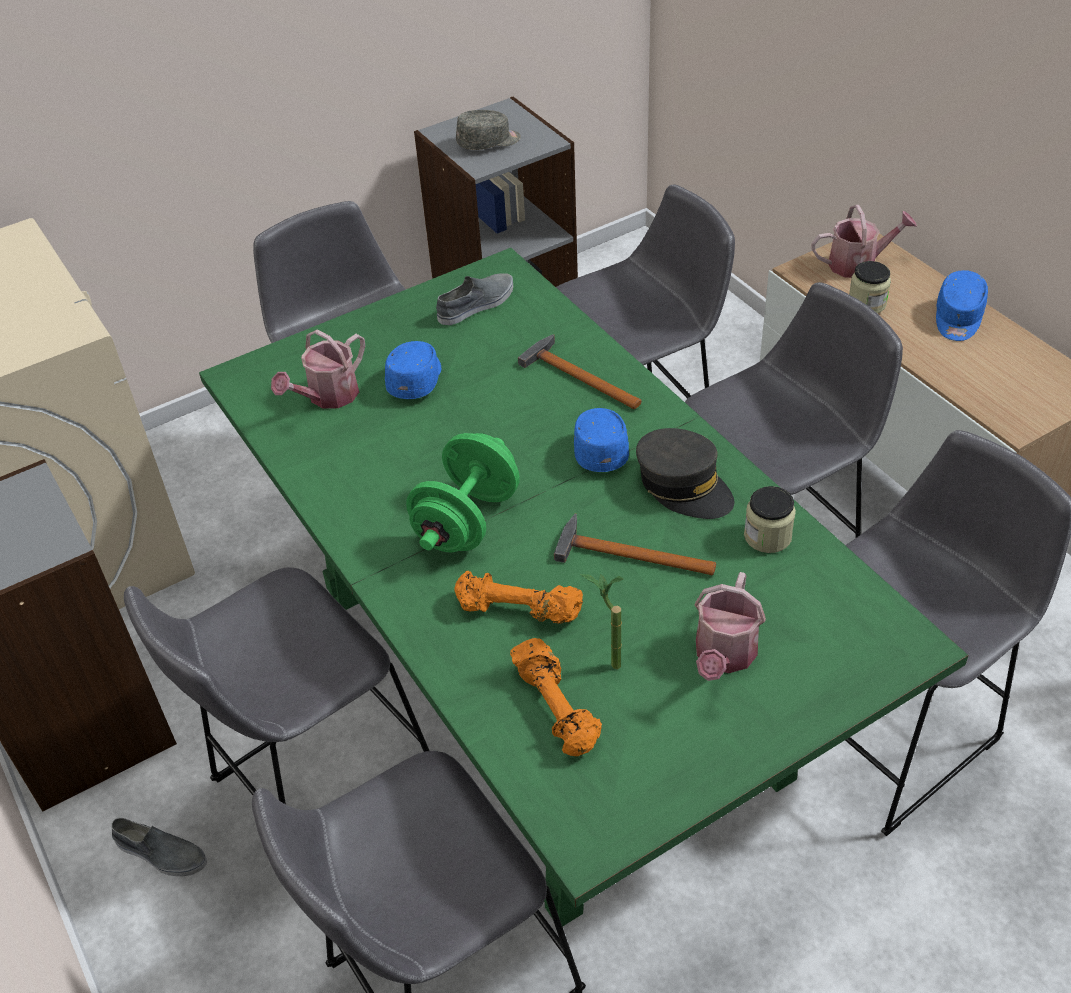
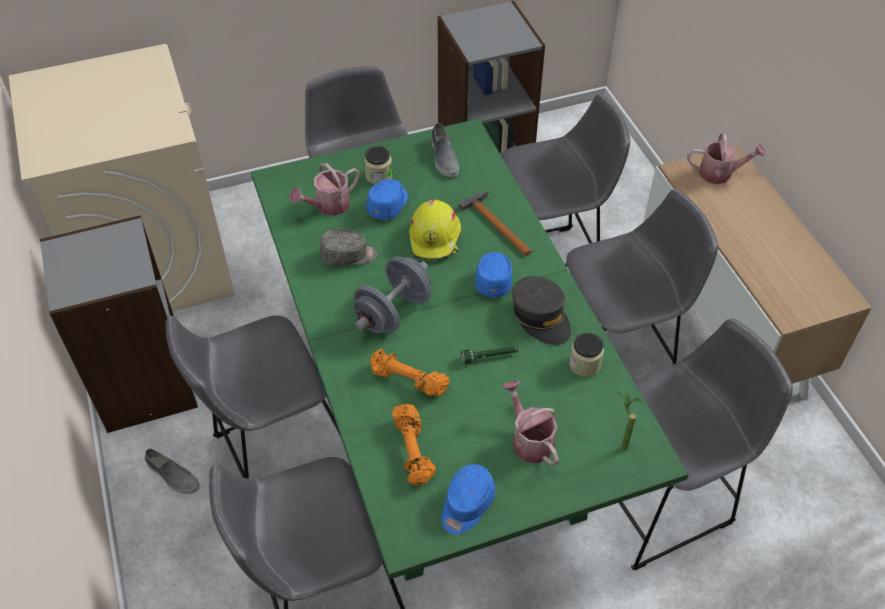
camera: 10 degrees right, 5 degrees up
(467, 521) = (393, 312): green dumbbell -> grey dumbbell
(477, 304) = (444, 157): grey shoe -> grey shoe turned 105 degrees clockwise
(489, 142) = (486, 34): grey cap -> grey cap (348, 256)
(498, 410) = (436, 238): none -> yellow hard hat
(606, 661) = (453, 427): potted plant -> potted plant (618, 444)
(628, 554) = (489, 357): hammer -> green flashlight
(723, 656) = (529, 440): watering can -> watering can turned 120 degrees clockwise
(867, 304) = (715, 205): jar -> jar (378, 176)
(958, 318) = (776, 229): blue cap -> blue cap (466, 505)

